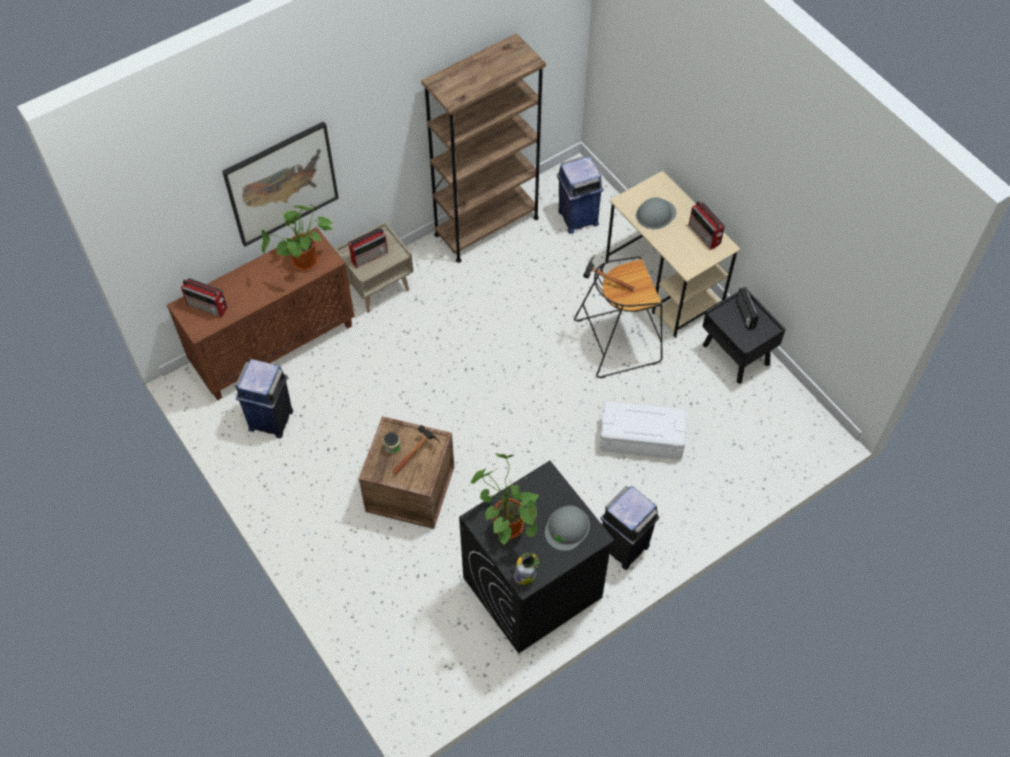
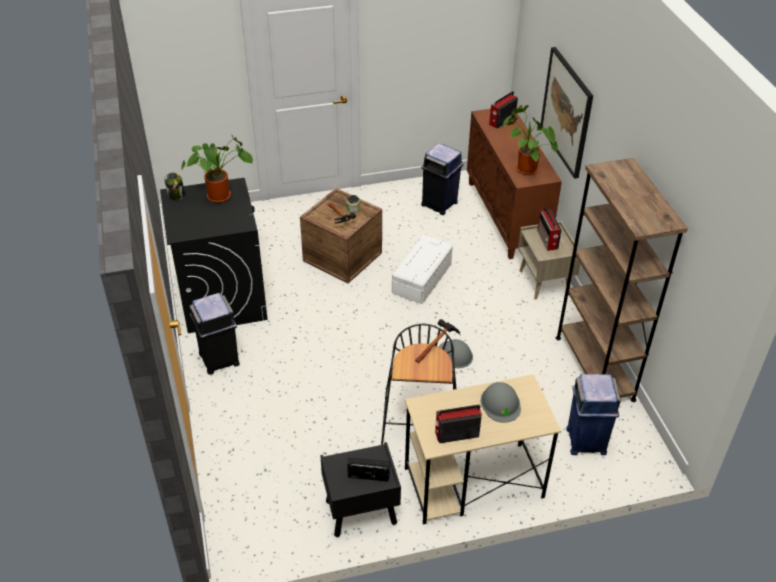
camera: 110 degrees right, 15 degrees down
(567, 527) = (195, 223): grey hard hat -> grey hard hat (455, 354)
(641, 437) = (309, 404): white storage box -> white storage box (422, 279)

